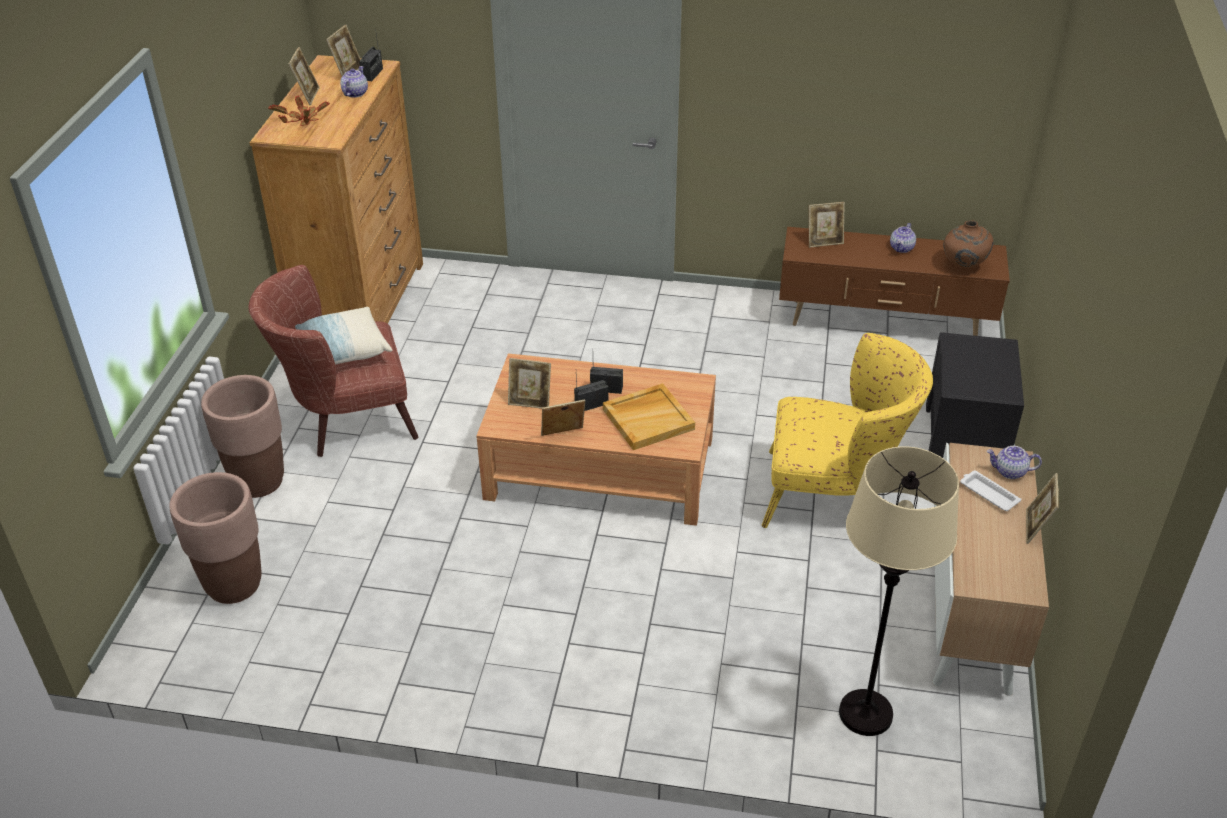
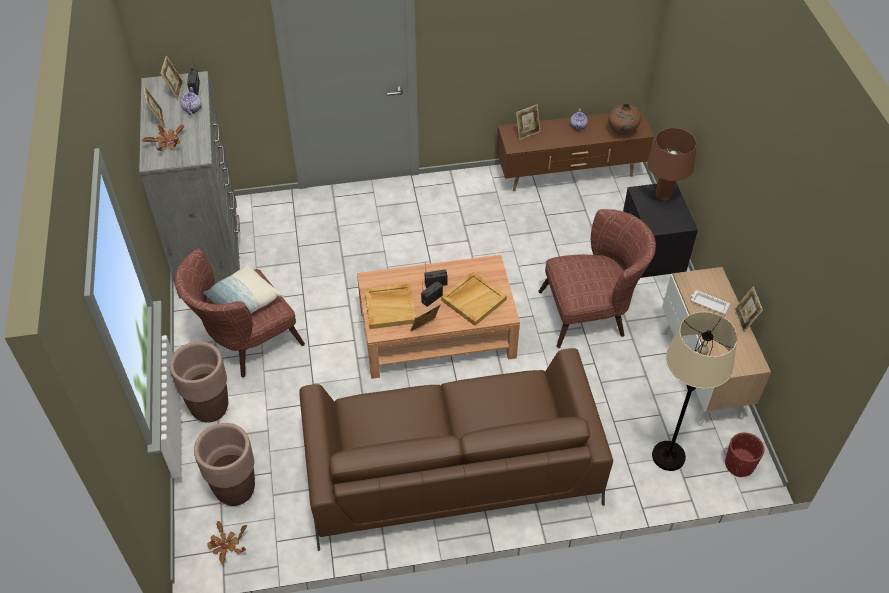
camera: 20 degrees left, 10 degrees up
(184, 647) = (226, 545): none -> potted plant
(362, 305) = (209, 247): brown dresser -> grey dresser
(530, 402) = (391, 307): picture frame -> beige tray
(532, 641) = (451, 470): none -> brown sofa
(834, 496) = (591, 313): yellow armchair -> brown armchair
(976, 757) = (739, 464): none -> red planter
(987, 354) = (662, 197): none -> brown table lamp
(1010, 472) = (715, 285): teapot -> none

